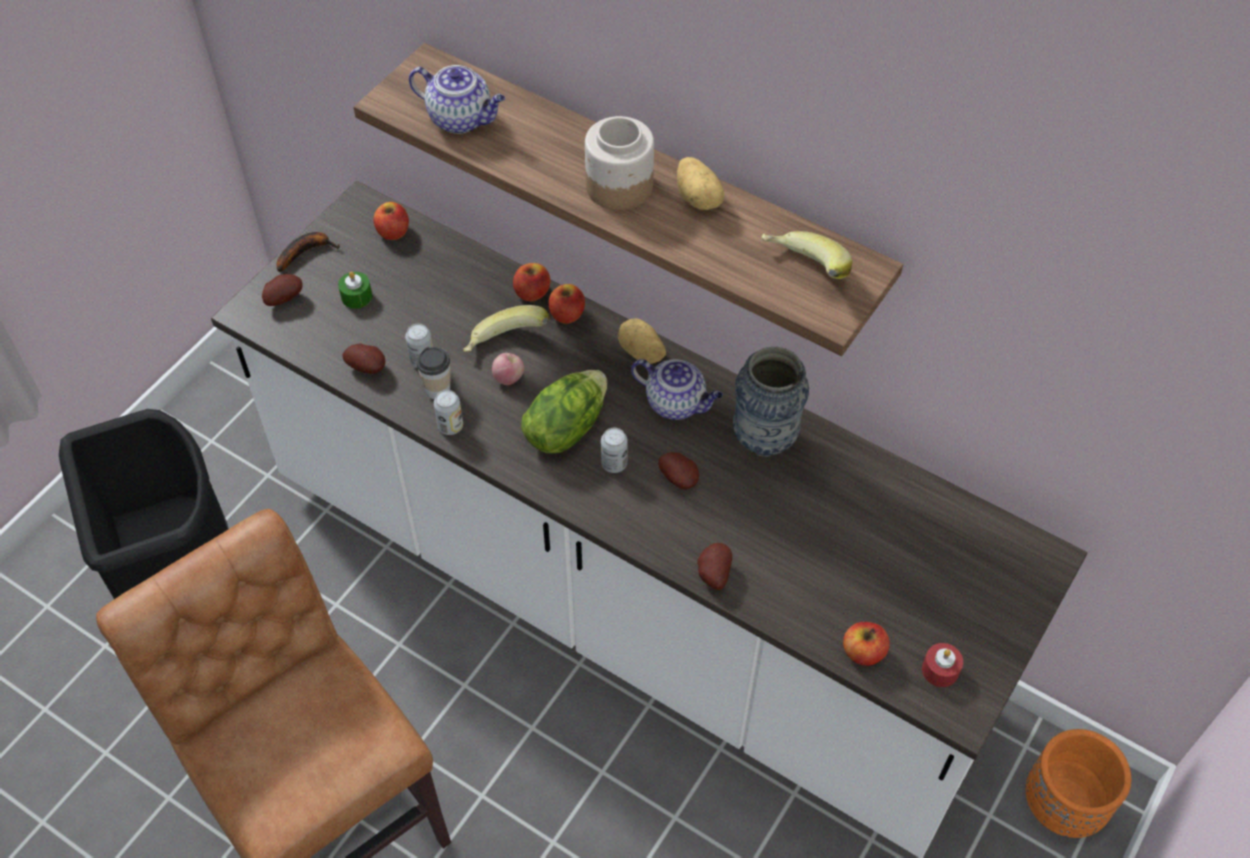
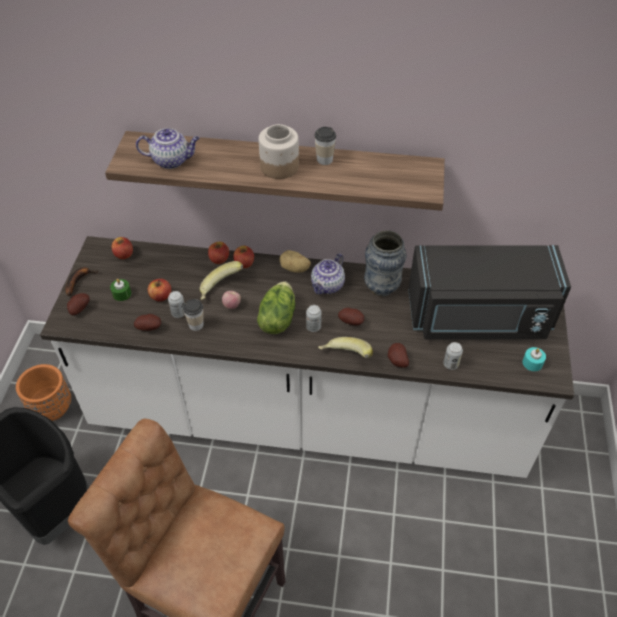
camera: 25 degrees left, 5 degrees down
(450, 426) = (214, 341): can -> can (450, 364)
(676, 403) = (327, 286): teapot -> teapot turned 120 degrees clockwise
(699, 198) = (324, 159): potato -> cup
(802, 272) = (399, 177): banana -> banana (344, 358)
(863, 652) = (492, 369): apple -> apple (161, 296)
(897, 556) = (479, 318): none -> black microwave
(940, 670) = (532, 363): red candle -> turquoise candle
(1063, 805) = (567, 426): orange planter -> orange planter (52, 408)

